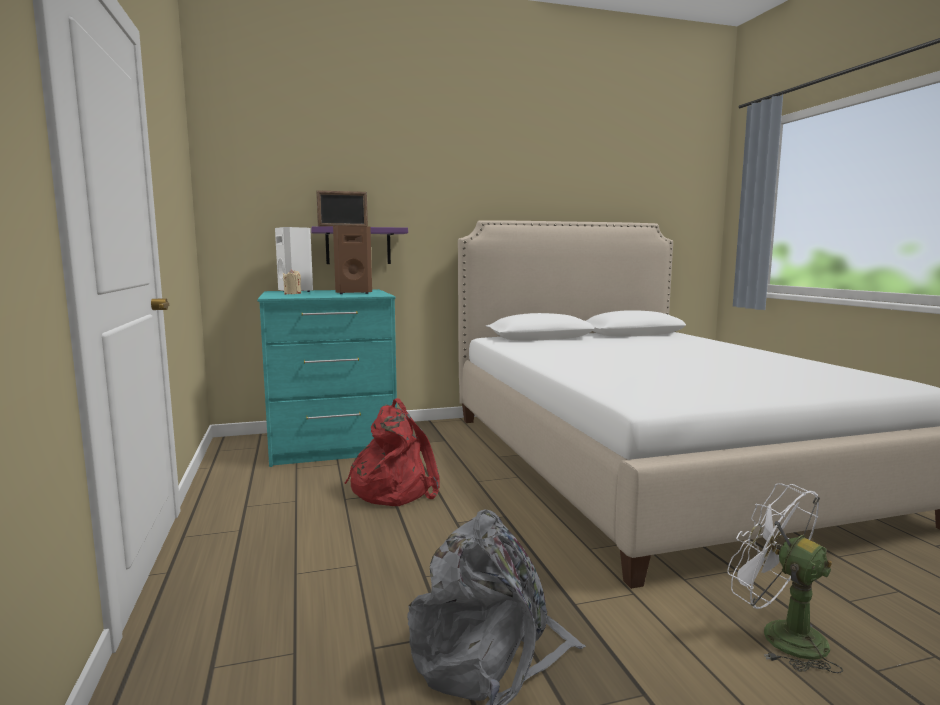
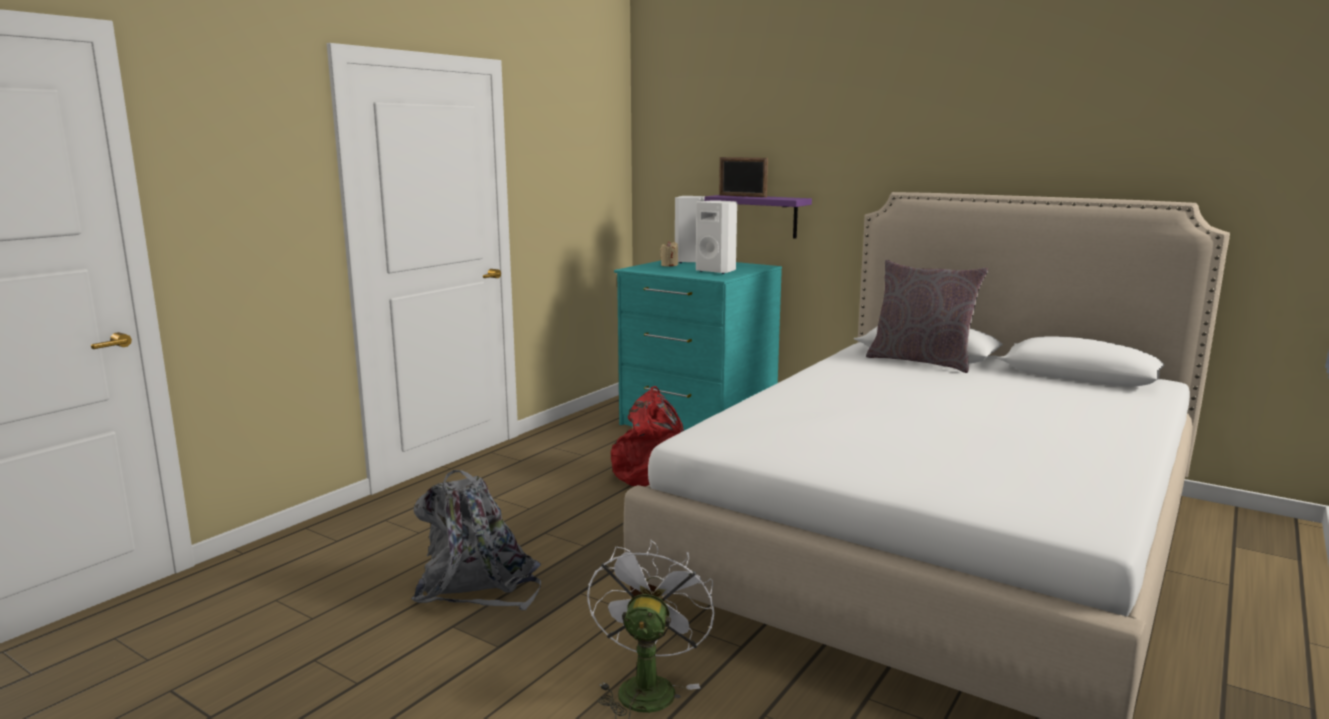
camera: 50 degrees right, 5 degrees up
(353, 293) = (717, 271): brown speaker -> white speaker
(553, 340) = (921, 361): none -> grey pillow

